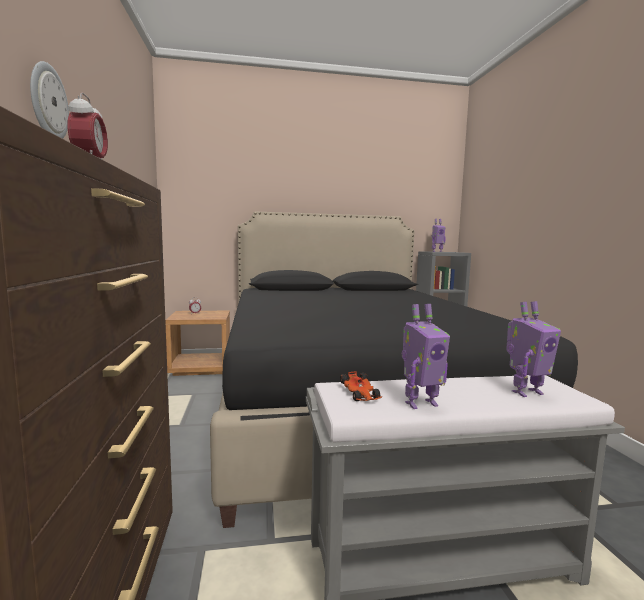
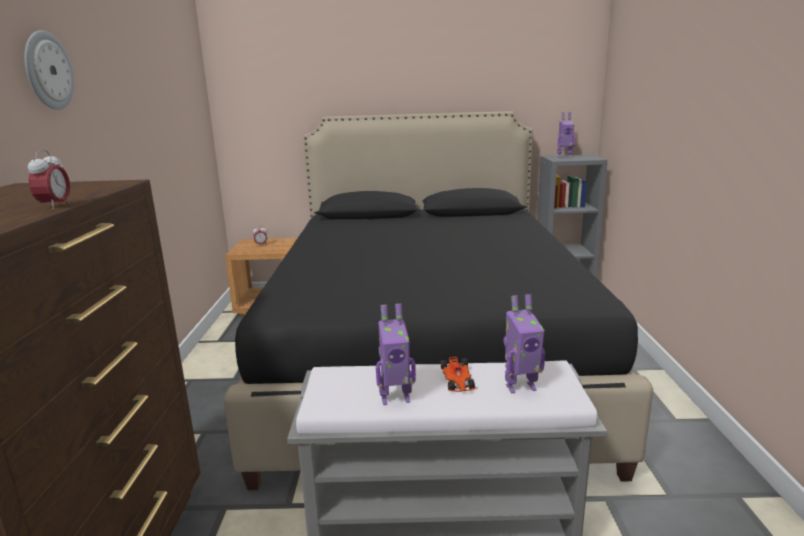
camera: 10 degrees right, 10 degrees up
(360, 393) = (345, 383): toy car -> toy car (457, 381)

